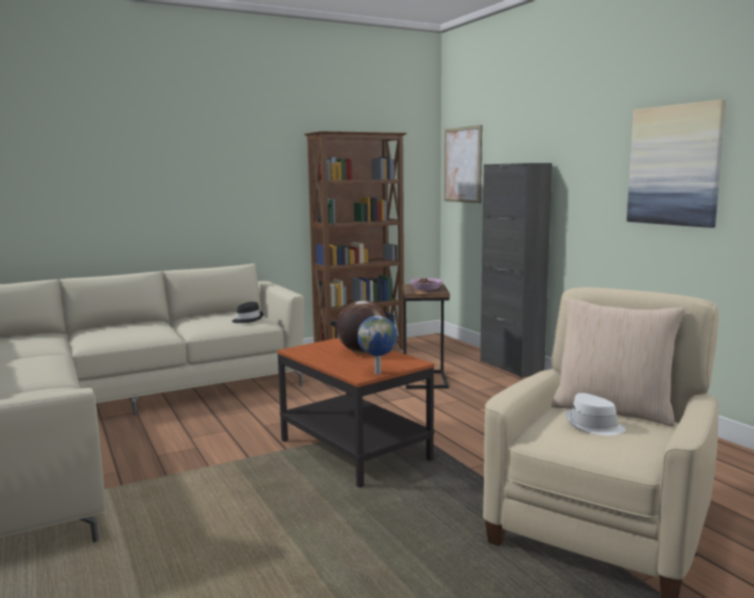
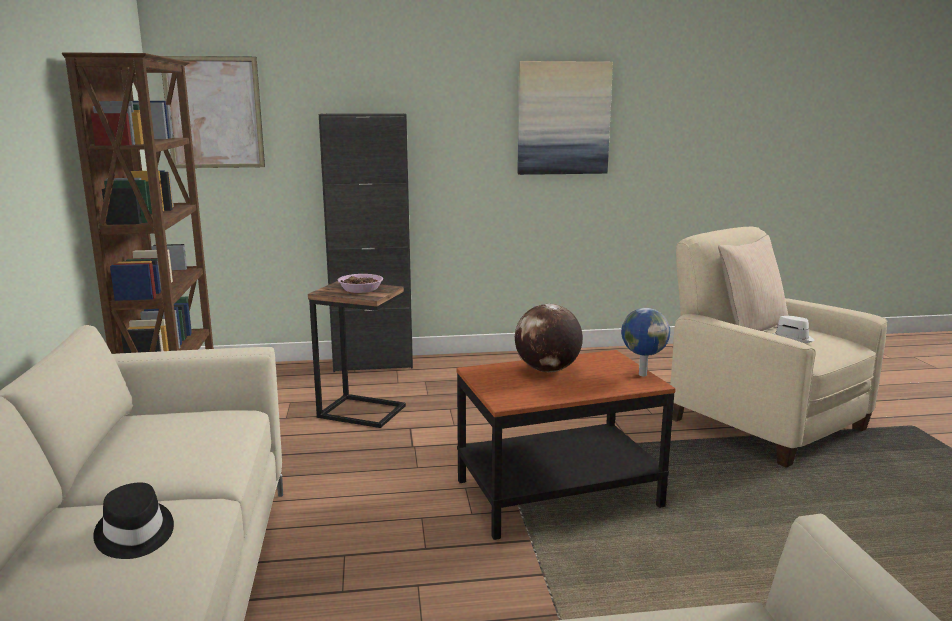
camera: 70 degrees left, 5 degrees up
(247, 319) = (212, 423): black hat -> black hat (134, 534)

